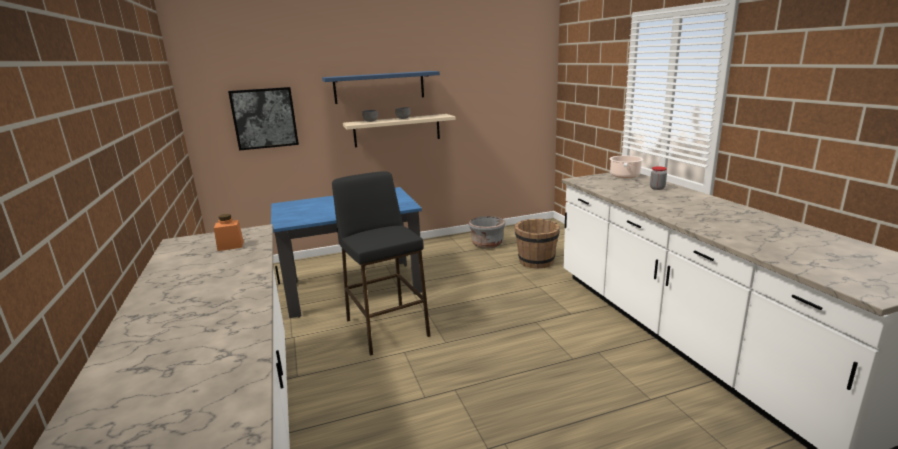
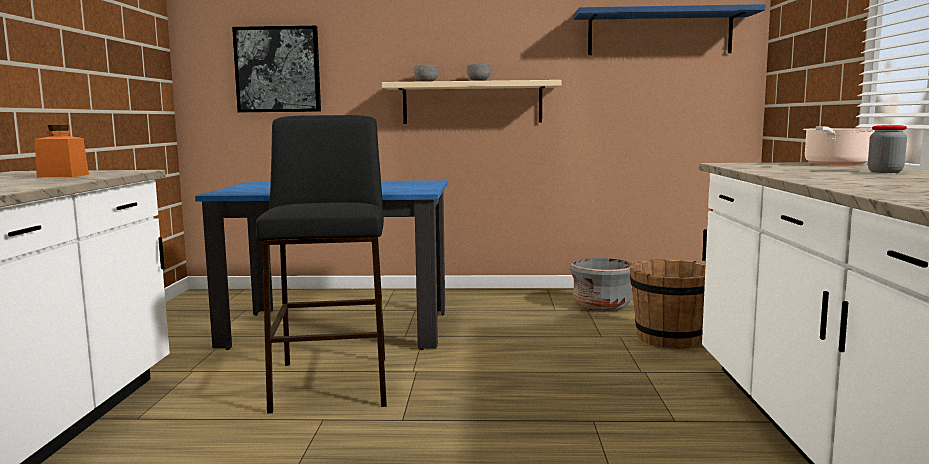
camera: 20 degrees right, 10 degrees down
(379, 87) = (449, 33): blue shelf -> blue shelf (659, 33)

